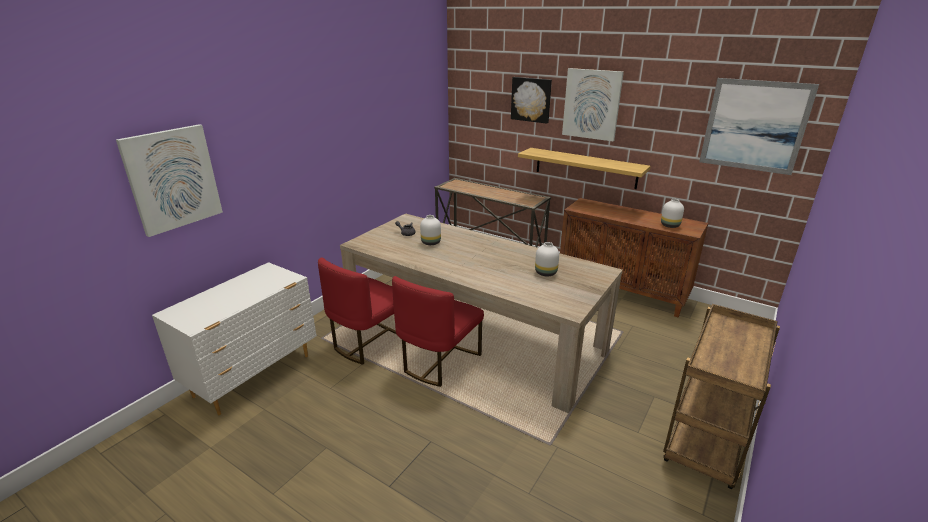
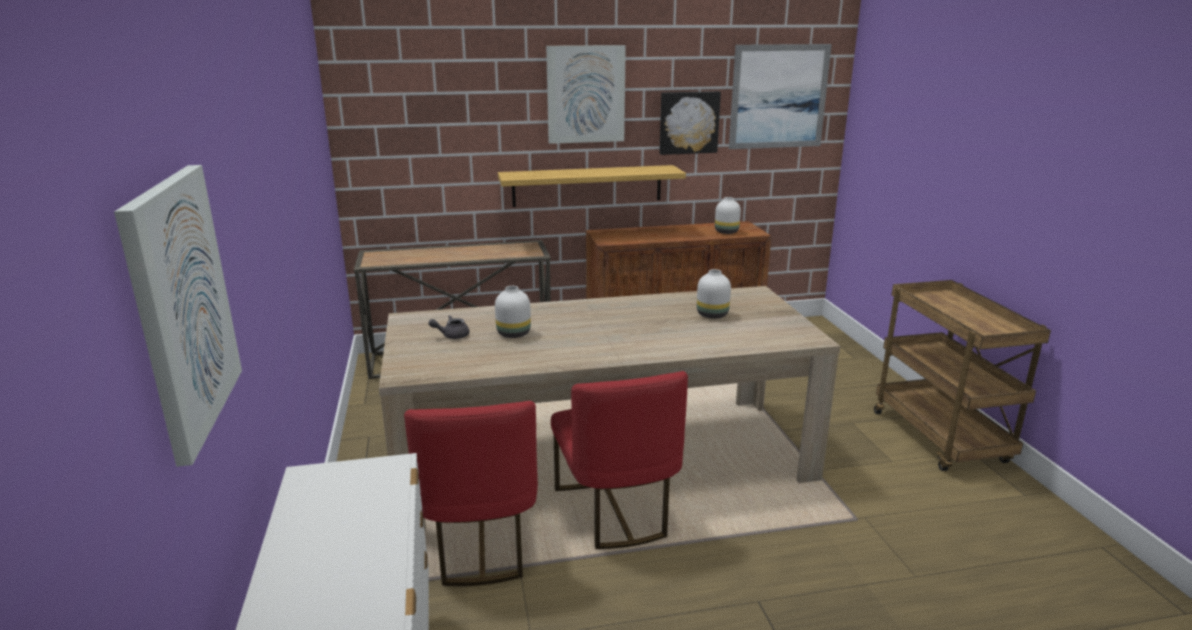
camera: 45 degrees left, 5 degrees down
(531, 99) = (490, 98): picture -> picture (688, 122)

